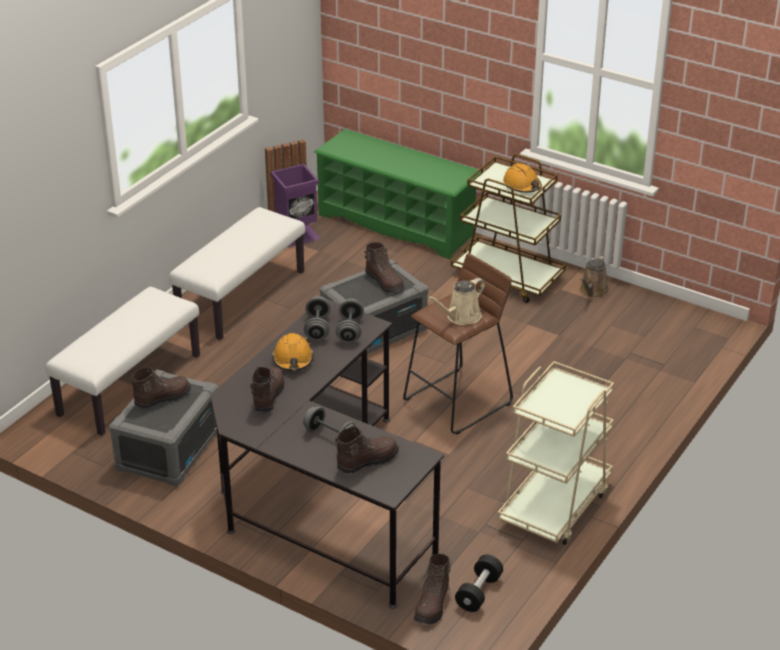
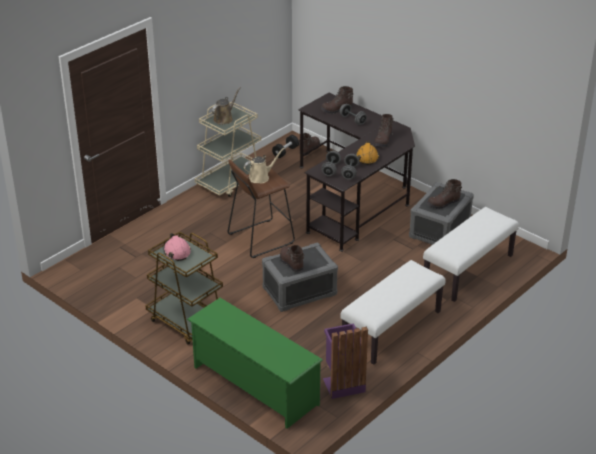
camera: 170 degrees left, 0 degrees up
(522, 185) = (177, 251): orange hard hat -> pink hard hat
(592, 291) = (131, 304): brown watering can -> brown watering can (224, 118)

